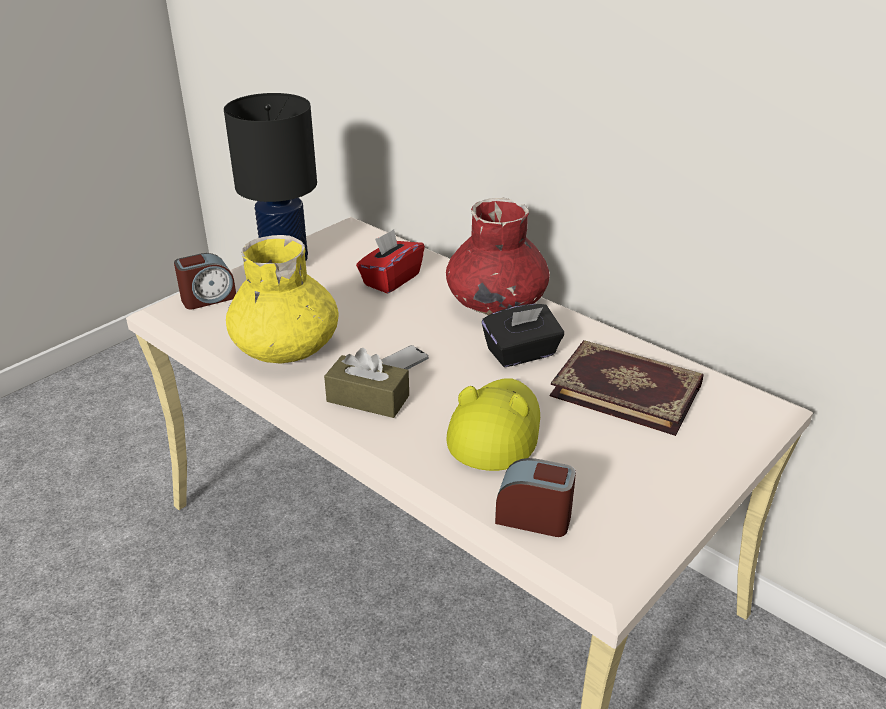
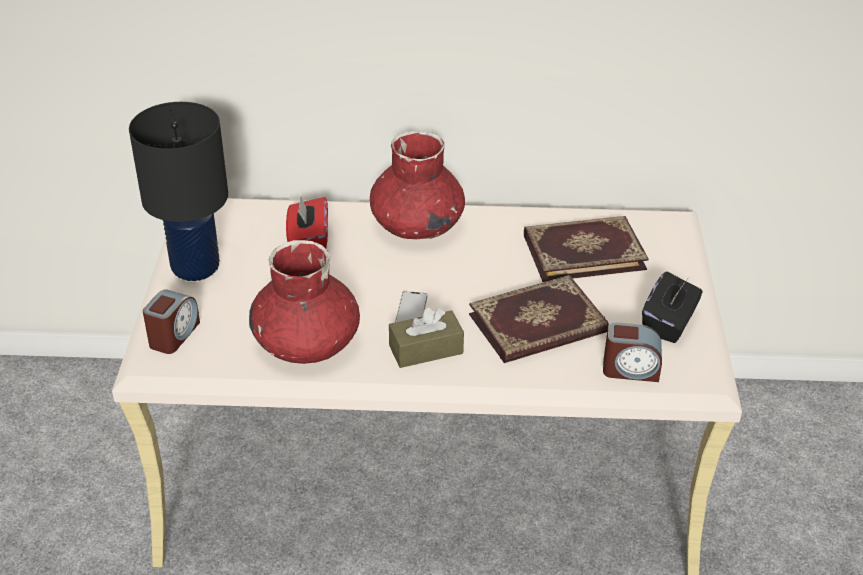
camera: 40 degrees left, 5 degrees up
(286, 347) = (306, 342): yellow vase -> red vase
(495, 430) = (538, 325): yellow hat -> book
(521, 353) = (486, 258): black tissue box -> black tissue box (669, 323)
(534, 517) = (630, 369): alarm clock -> alarm clock turned 150 degrees counterclockwise

